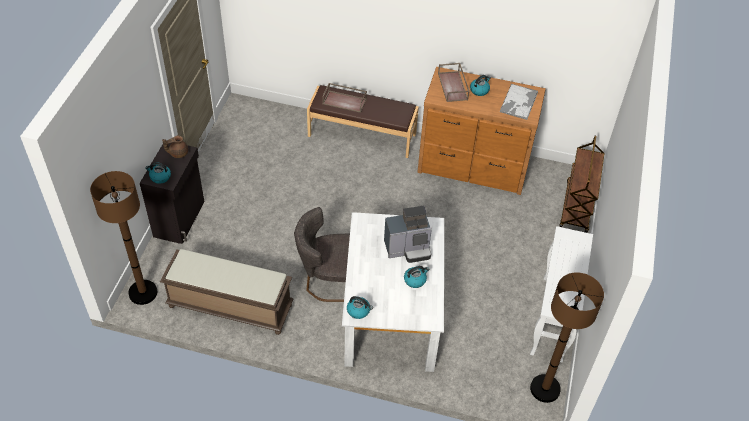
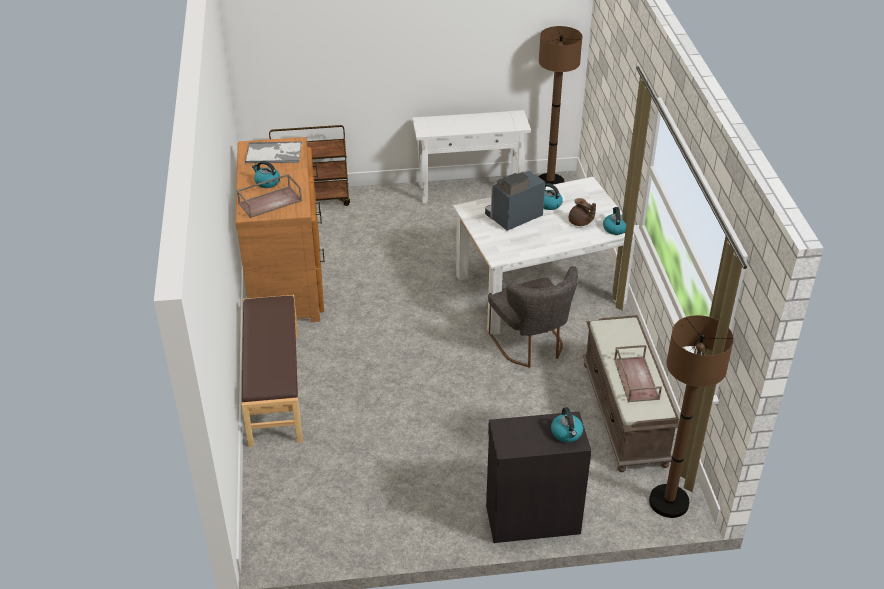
camera: 110 degrees left, 10 degrees down
(178, 153) = (512, 434): brown teapot -> brown teapot (580, 222)
(345, 101) = (269, 361): brown tray -> brown tray (635, 378)
(408, 249) = (513, 217): coffee machine -> coffee machine turned 90 degrees counterclockwise

